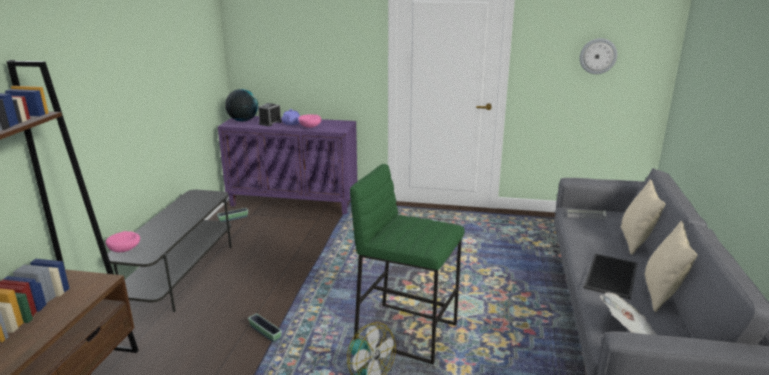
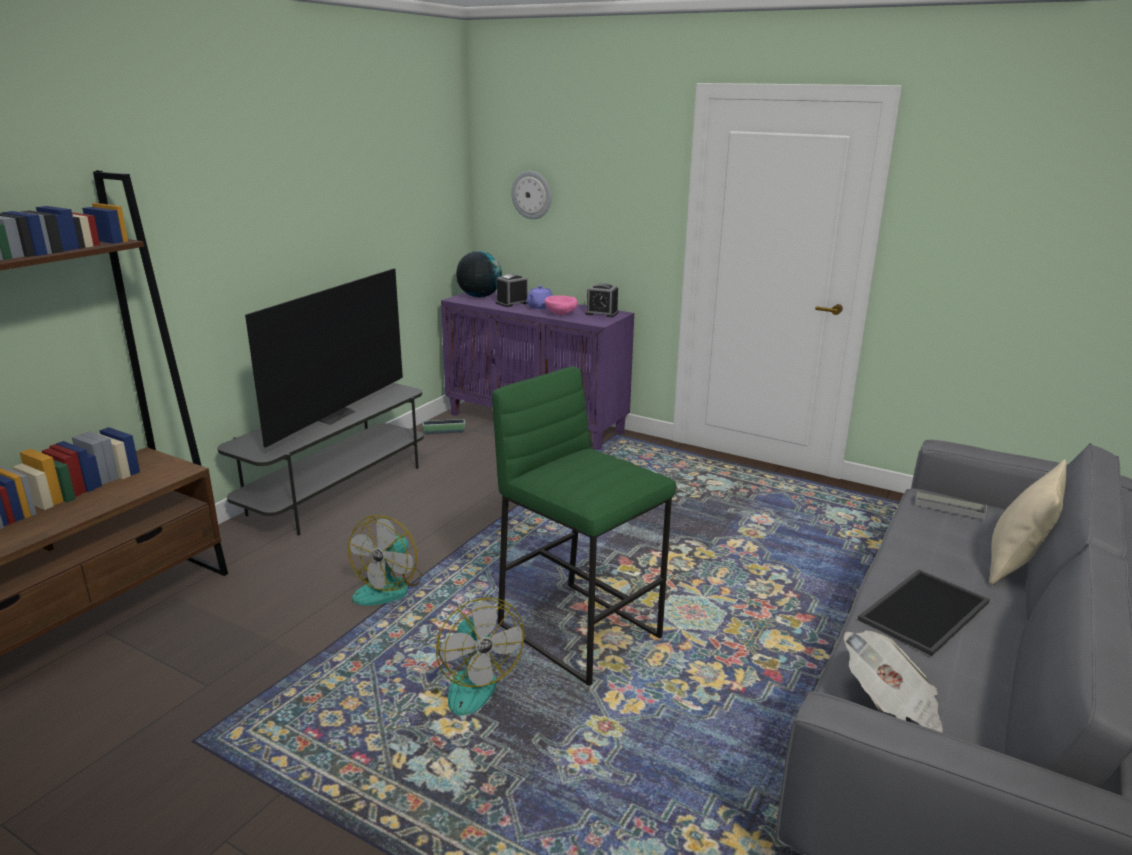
camera: 20 degrees right, 0 degrees up
(125, 250) = (248, 441): pink bowl -> none
(175, 220) = (332, 415): none -> television
(265, 333) = (389, 587): planter -> fan
(336, 123) = (601, 313): none -> alarm clock
(598, 56) = (1038, 237): wall clock -> wall clock (532, 195)
(661, 294) = (1000, 660): beige pillow -> none

